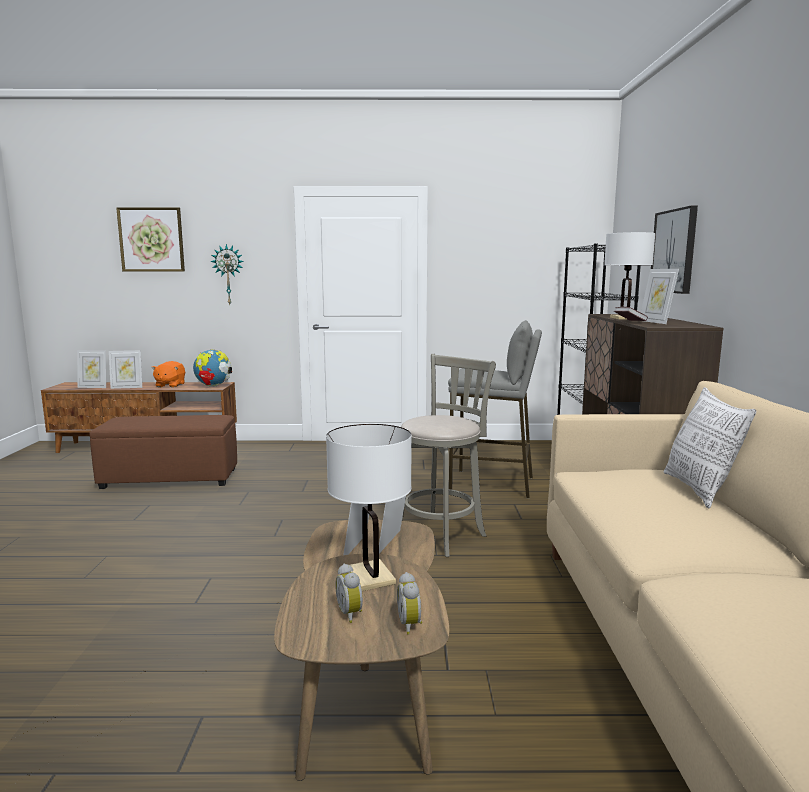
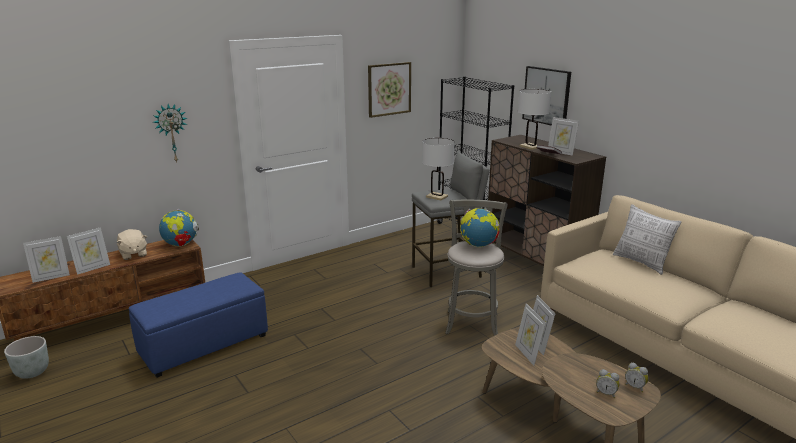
camera: 35 degrees left, 10 degrees up
(45, 463) = (32, 372): none -> grey planter
(151, 240) = (82, 106): picture -> picture (389, 89)
(170, 385) = (133, 254): orange plush toy -> beige plush toy
(171, 478) = (205, 344): brown ottoman -> blue ottoman
(371, 577) = (579, 370): white table lamp -> white table lamp (437, 197)
(451, 419) = (478, 245): none -> globe

